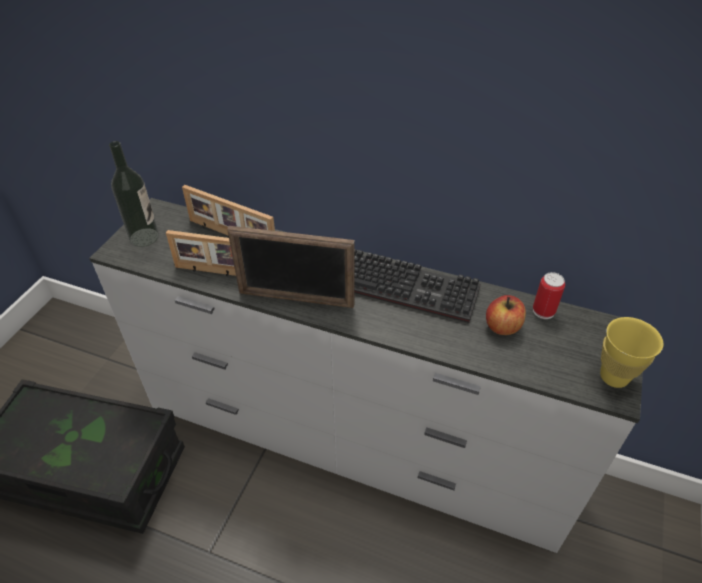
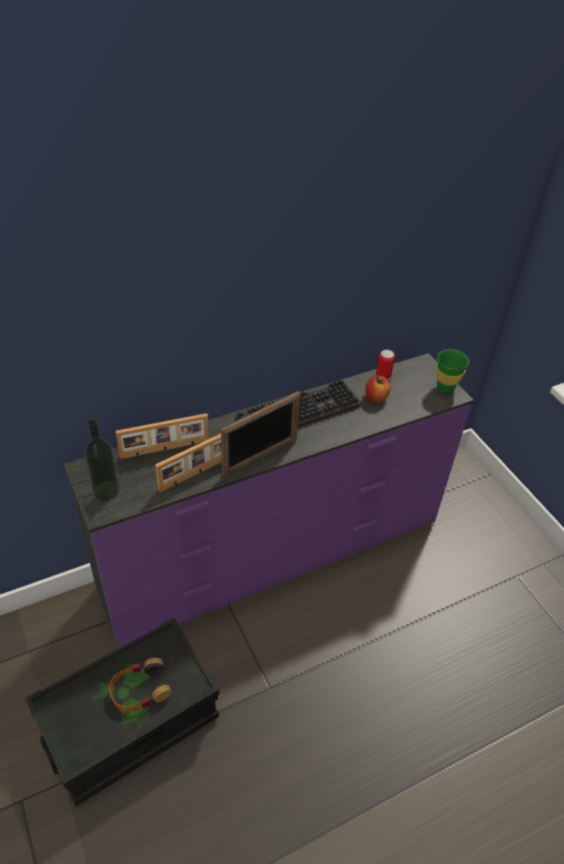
camera: 50 degrees left, 0 degrees up
(82, 445) = (140, 690): none -> headphones
(352, 440) = (274, 555): white dresser -> purple dresser
(614, 377) = (445, 388): yellow cup -> green cup

